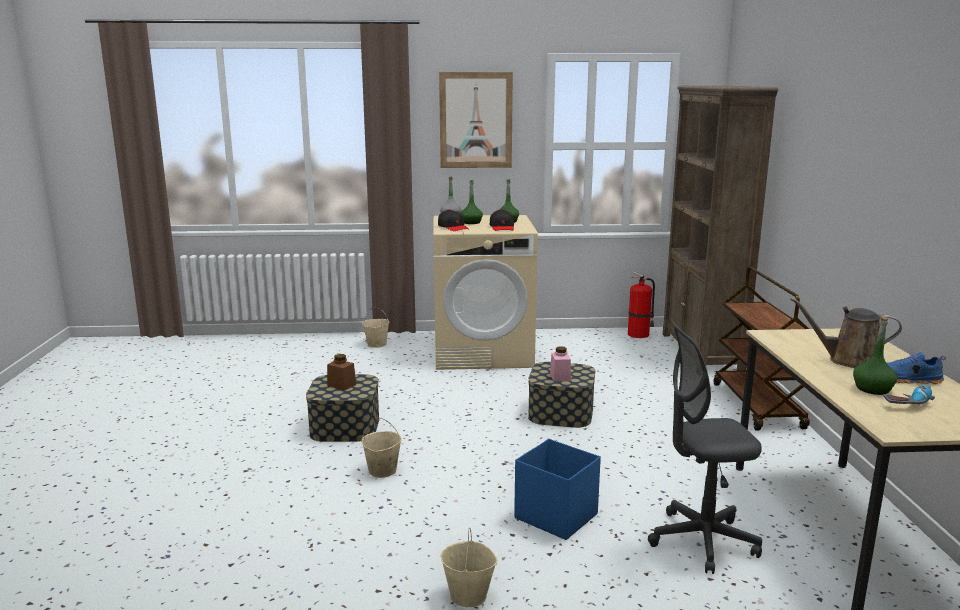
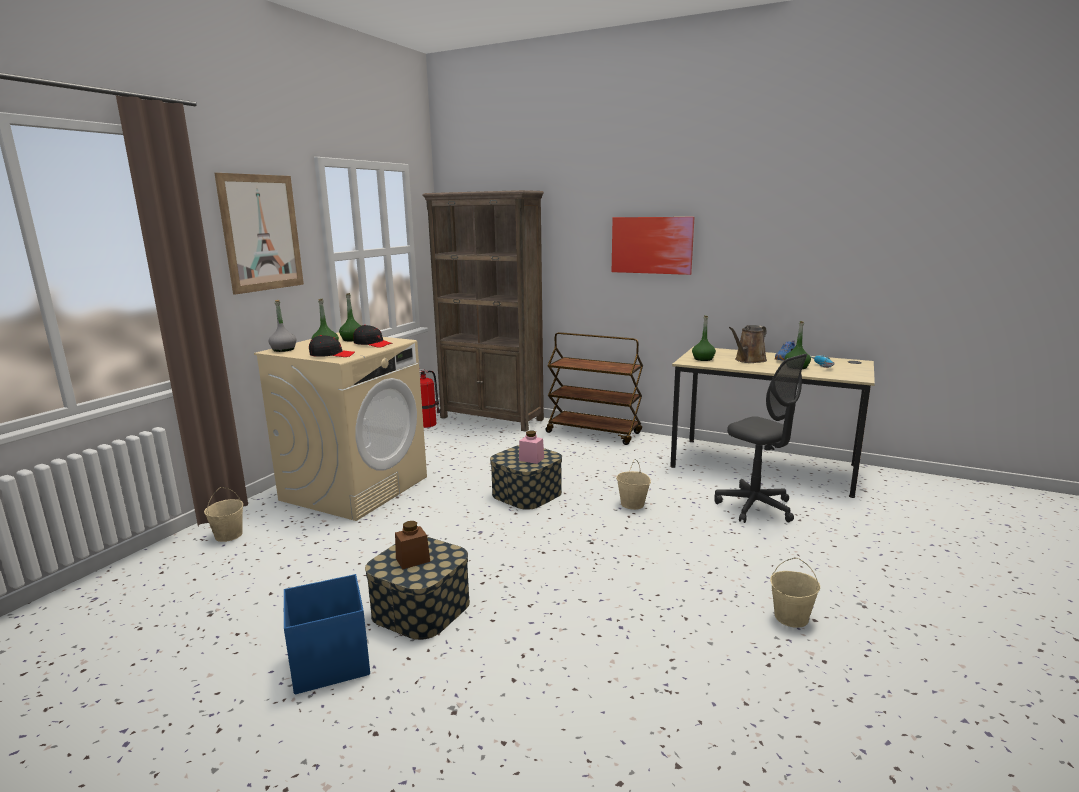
camera: 60 degrees left, 0 degrees up
(382, 471) = (548, 608): beige bucket -> beige bucket (633, 504)
(555, 516) = (692, 546): blue storage box -> blue storage box (329, 663)
(702, 541) = (755, 507): grey office chair -> grey office chair turned 60 degrees counterclockwise
(801, 339) = (703, 359): none -> green bottle
(852, 171) = (652, 245): none -> picture

